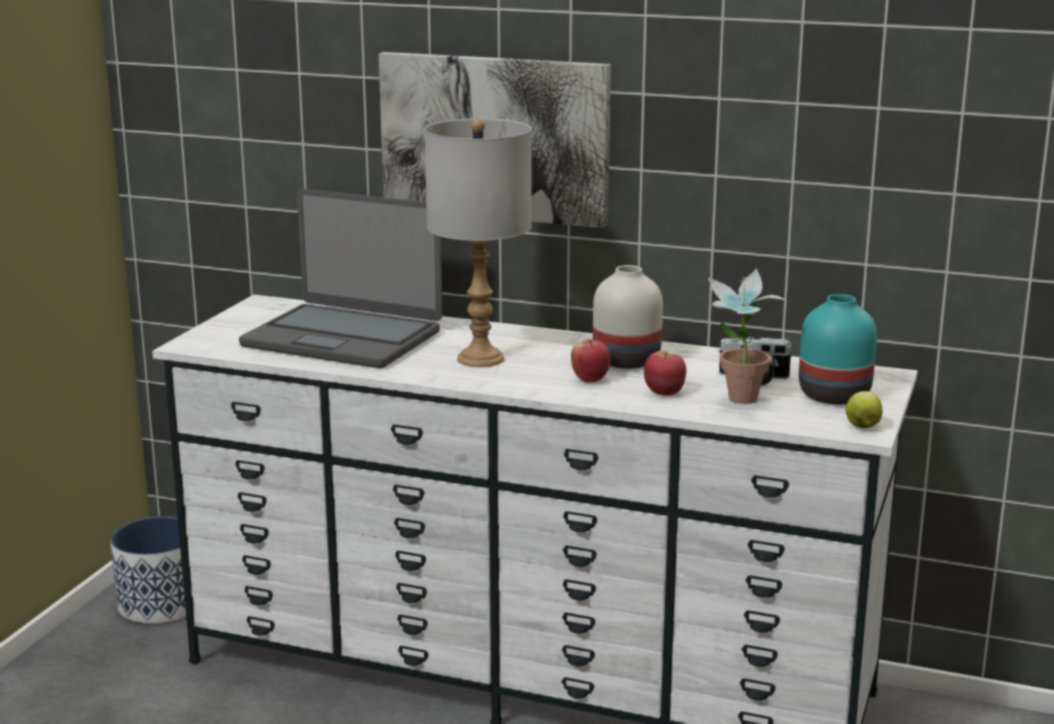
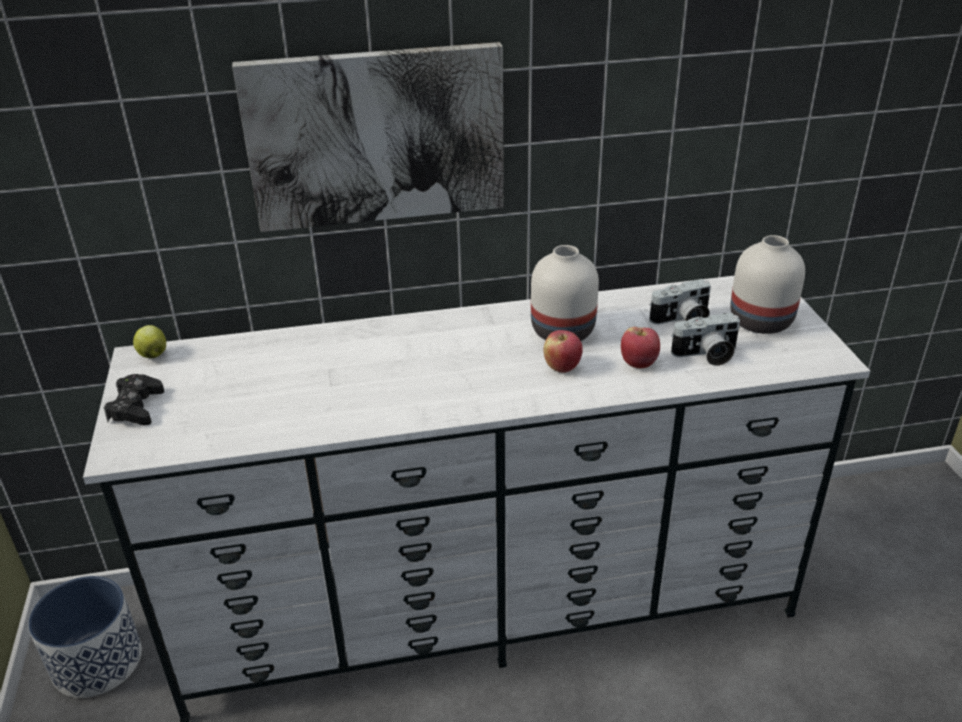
camera: 30 degrees left, 15 degrees up
(228, 326) = (136, 407): none -> black game controller
(343, 338) = (277, 385): laptop -> none
(479, 359) = (438, 372): grey table lamp -> none
(738, 402) = (706, 355): potted plant -> camera
(832, 395) = (759, 322): turquoise vase -> white vase
(862, 426) = (823, 352): apple -> apple (153, 354)

